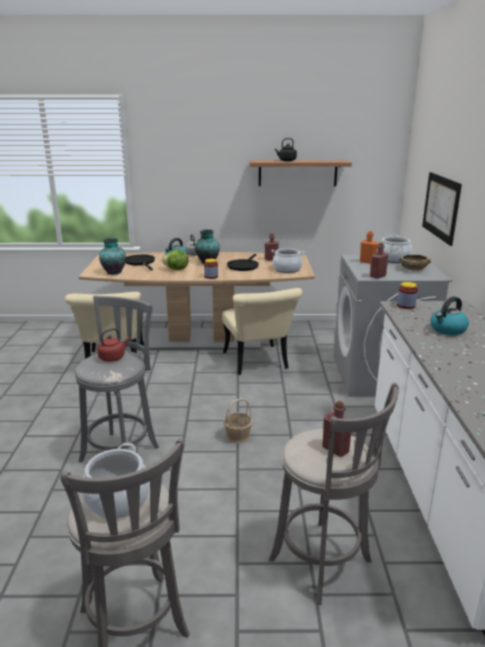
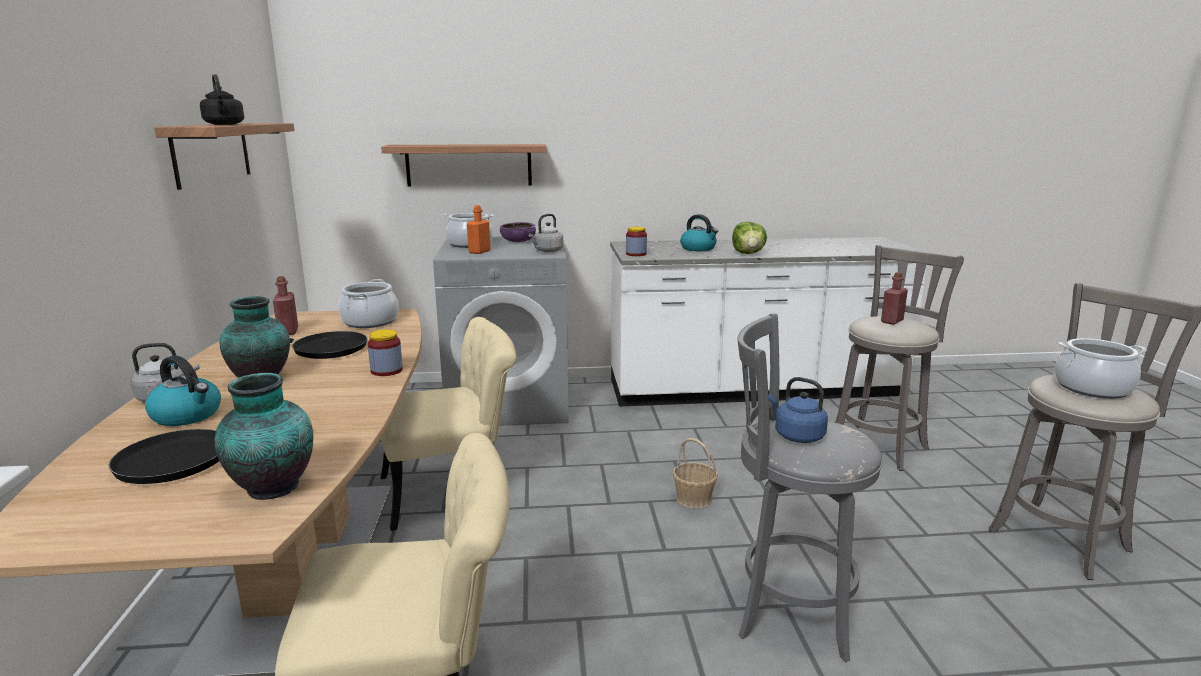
camera: 95 degrees left, 5 degrees down
(113, 357) = (796, 435): red kettle -> blue kettle
(176, 269) = (304, 406): lettuce -> lettuce (748, 254)
(377, 276) = (547, 251): red bottle -> grey kettle
(413, 269) = (518, 241): brown bowl -> purple bowl
(440, 207) = (469, 165): picture -> shelf

